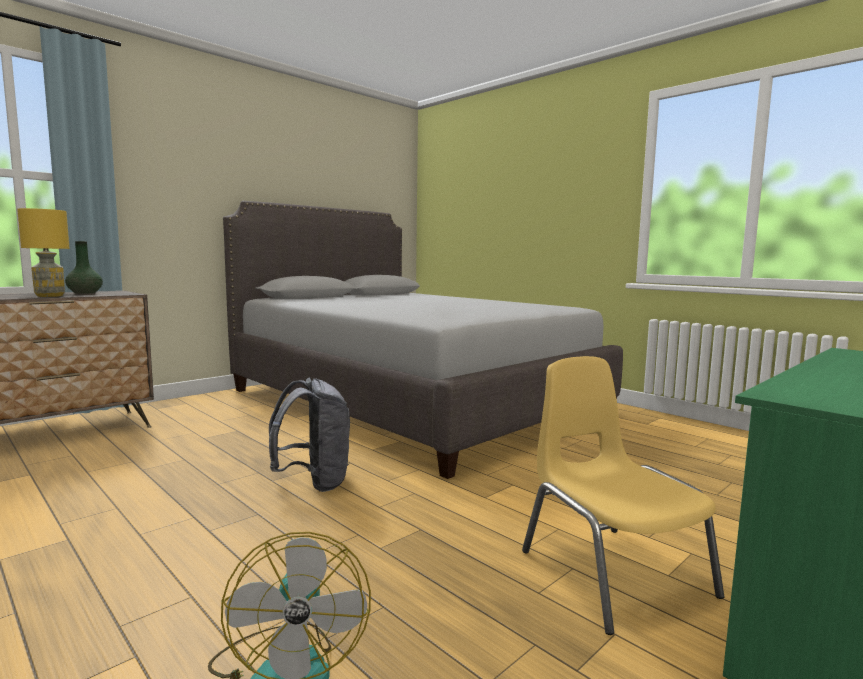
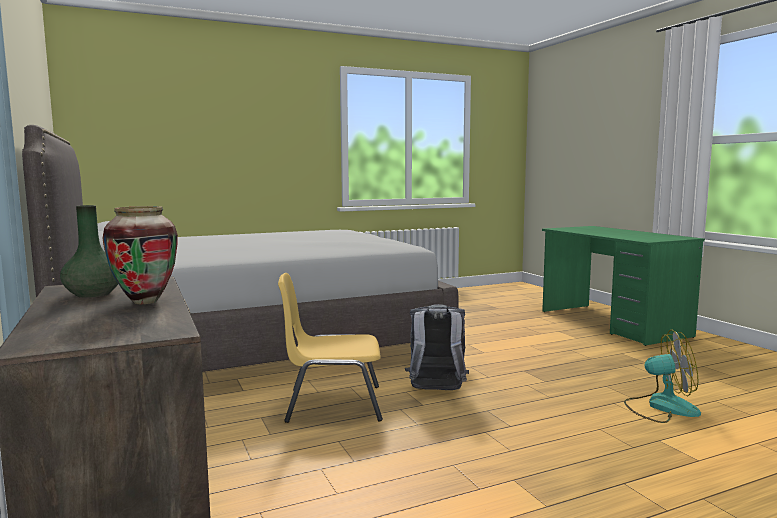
camera: 70 degrees left, 0 degrees up
(50, 296) = (145, 301): yellow table lamp -> vase
(612, 572) = (574, 345): yellow chair -> yellow chair (332, 404)

